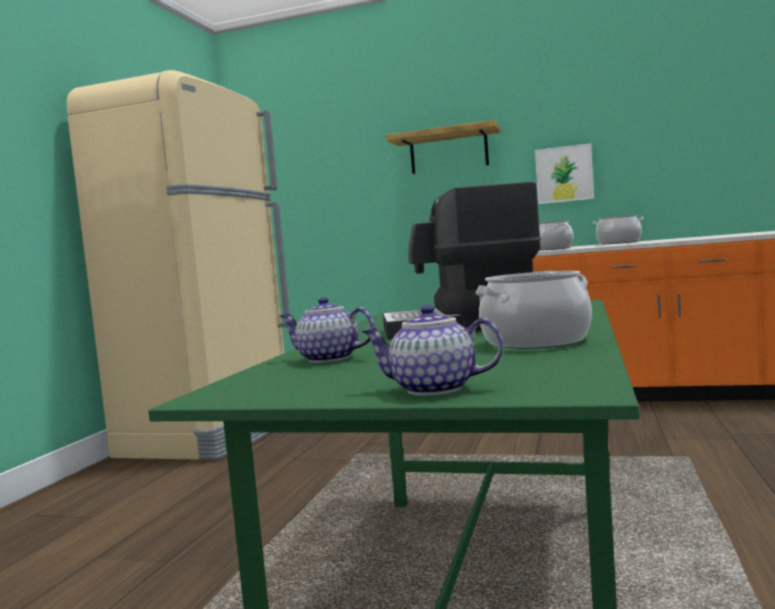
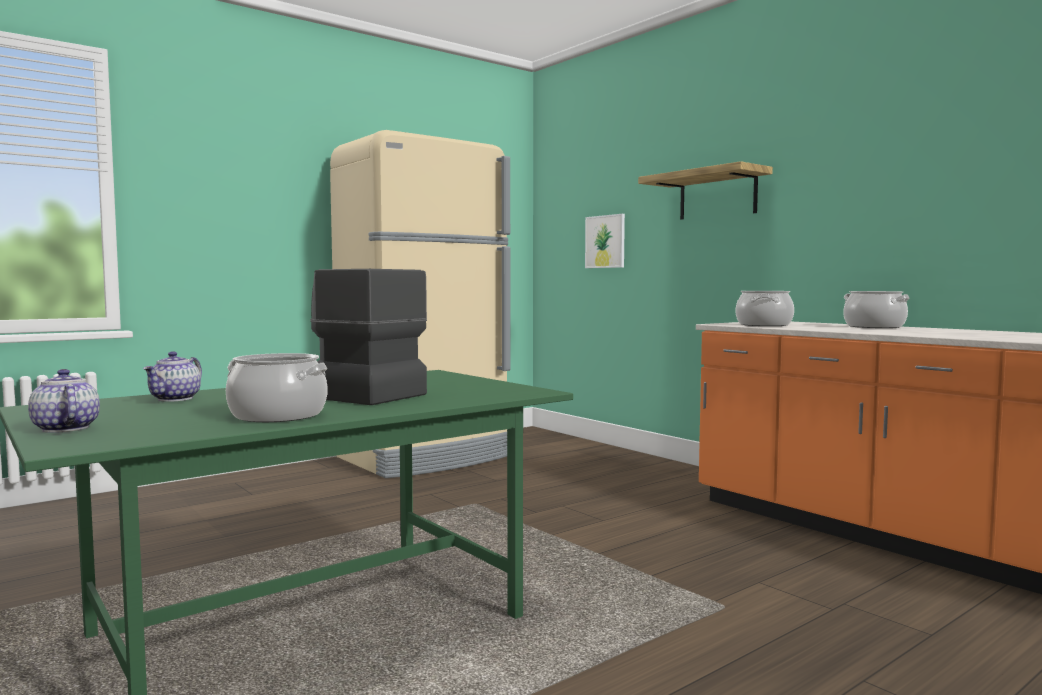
camera: 35 degrees right, 0 degrees up
(327, 359) = (176, 399): teapot -> teapot turned 135 degrees counterclockwise
(564, 174) = (839, 229): picture -> picture (605, 241)

